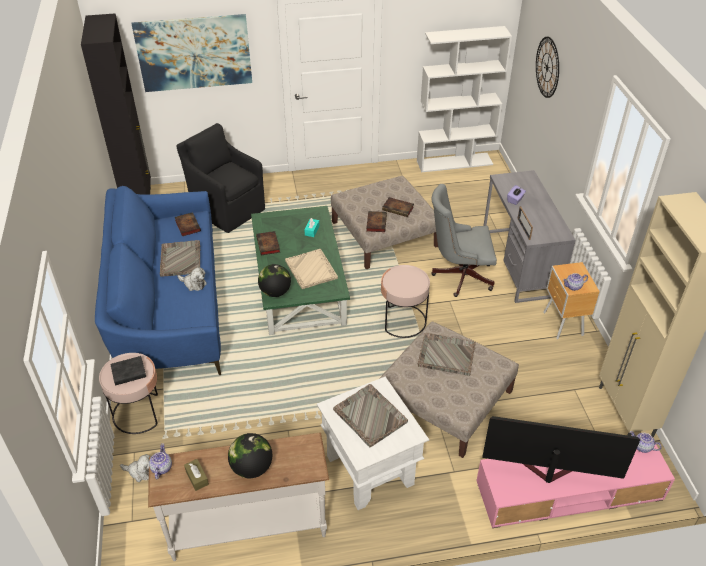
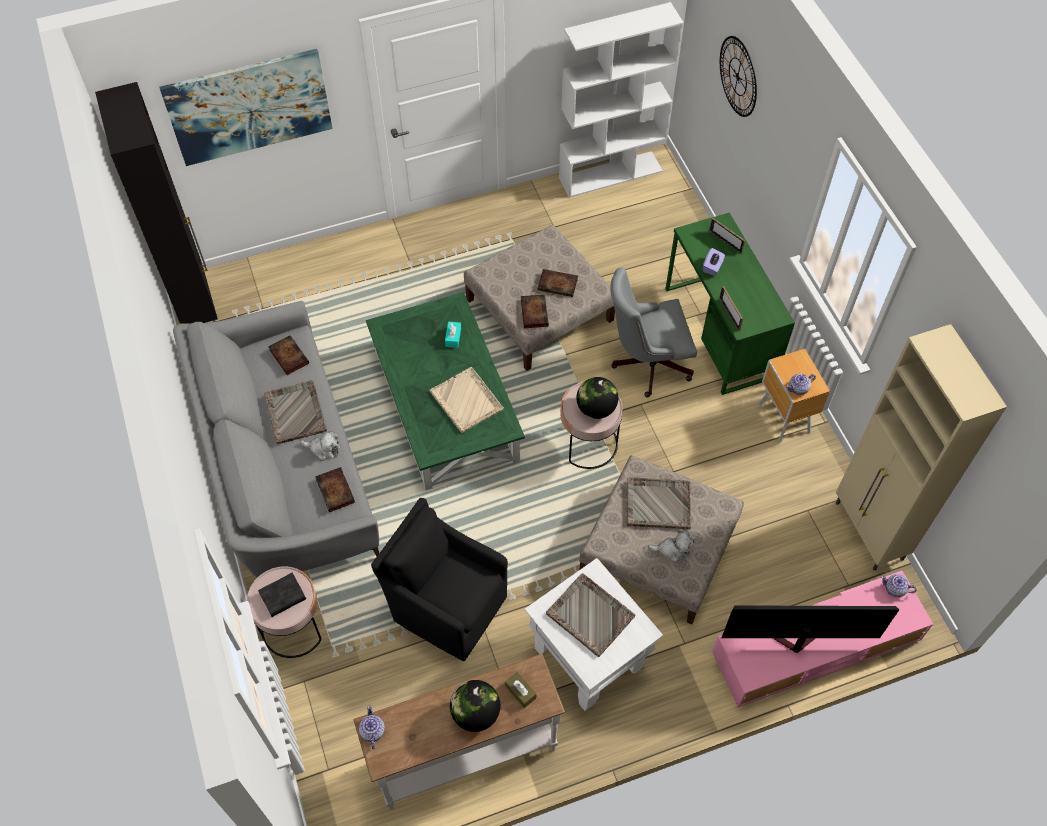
camera: 10 degrees left, 15 degrees up
(140, 472) = (319, 705): plush toy -> plush toy (672, 550)
(169, 306) = (286, 466): blue sofa -> grey sofa
(197, 477) = (417, 736): brown tissue box -> brown tissue box (520, 692)
(227, 209) = (320, 297): black armchair -> black armchair (447, 606)
(268, 245) = (402, 369): book -> book (336, 491)
(275, 292) = (429, 443): globe -> globe (596, 408)
(519, 263) = (719, 332): grey desk -> green desk
(528, 186) = (725, 242): none -> picture frame

